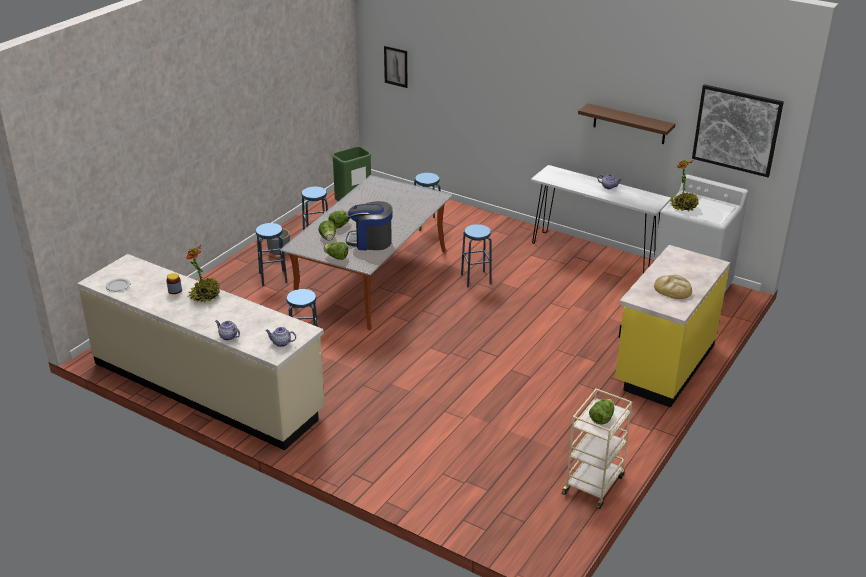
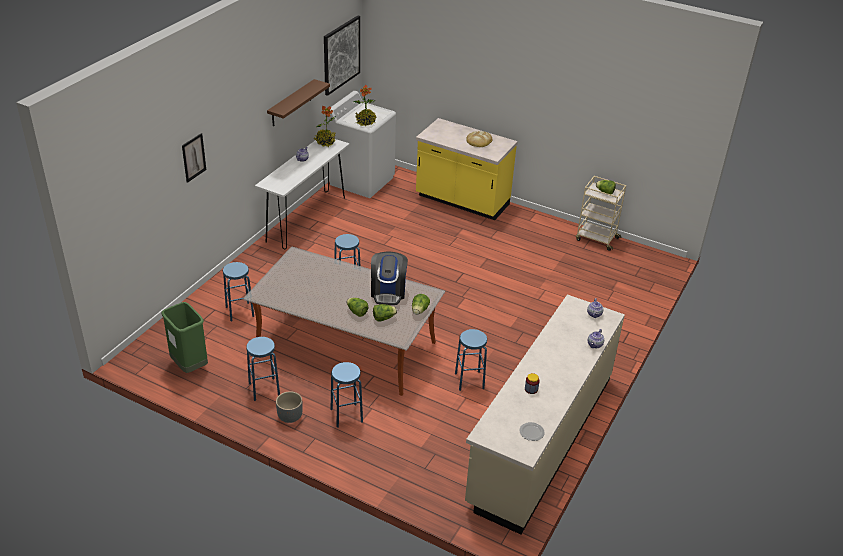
camera: 95 degrees left, 5 degrees up
(205, 296) = (535, 367): potted plant -> potted plant (325, 142)
(396, 66) = (120, 217): picture -> picture (193, 157)

